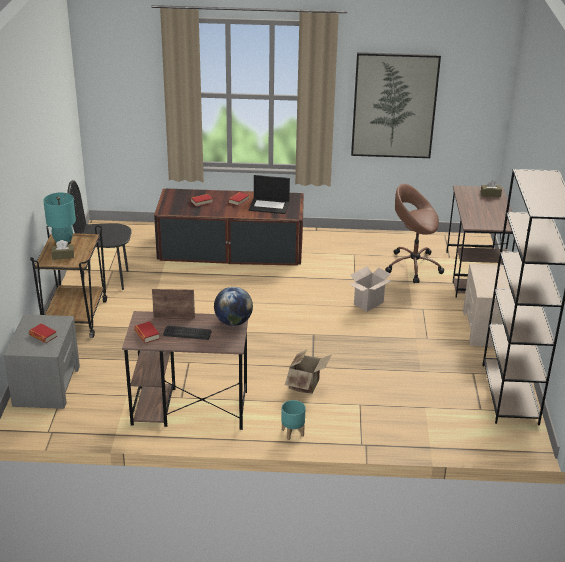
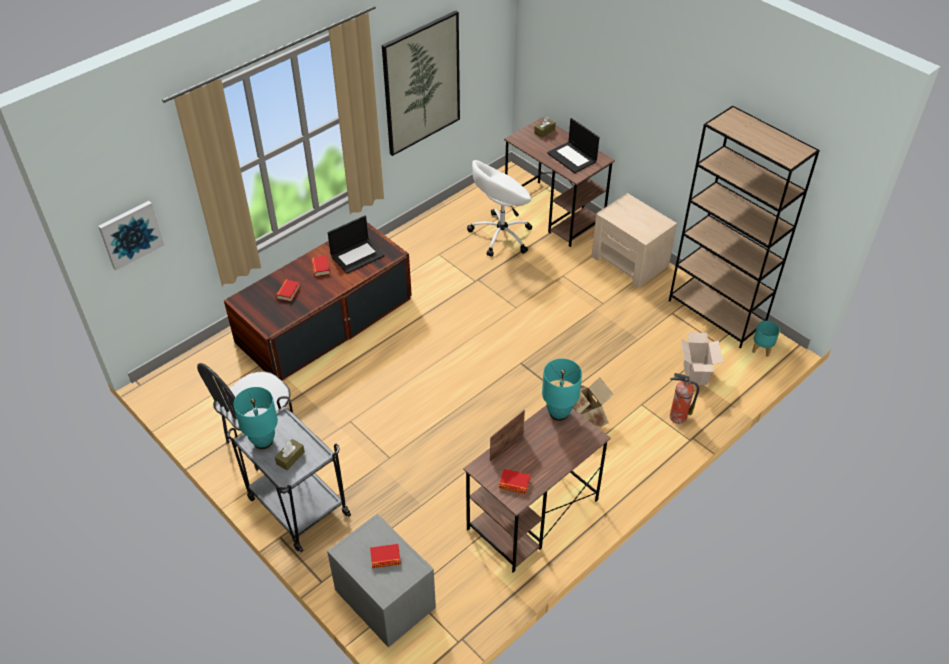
camera: 45 degrees left, 15 degrees up
(76, 317) = (297, 505): brown cart -> grey cart
(113, 100) = (130, 234): none -> picture
(187, 333) = (541, 454): keyboard -> none
(233, 322) = (558, 413): globe -> turquoise table lamp
(292, 432) = (633, 470): turquoise planter -> turquoise planter (761, 349)
(368, 304) = (519, 300): cardboard box -> cardboard box (696, 374)
(374, 427) = (677, 417): none -> fire extinguisher
(412, 266) = (499, 236): brown office chair -> white office chair
(486, 215) = (572, 157): none -> laptop

